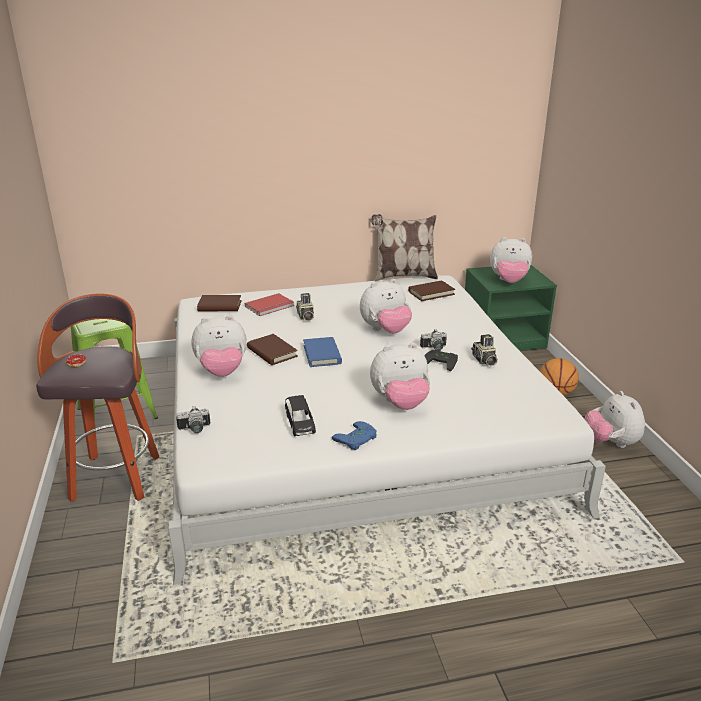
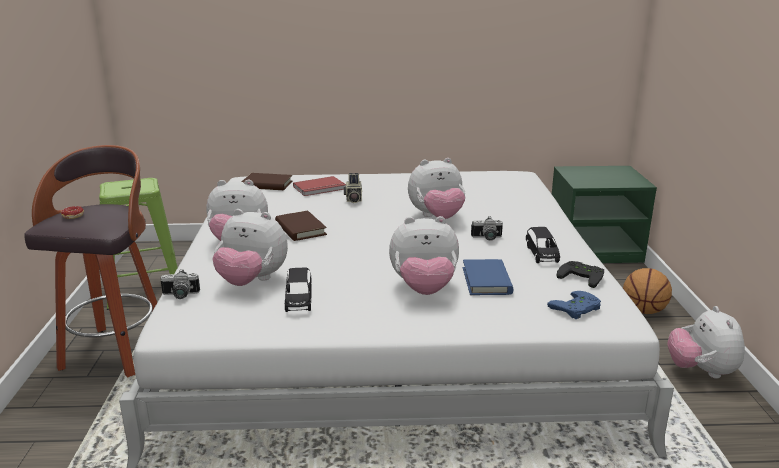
camera: 10 degrees right, 5 degrees down
(322, 354) = (354, 235): blue book -> blue book (486, 281)
(357, 439) = (357, 322): blue game controller -> blue game controller (577, 309)
(404, 276) = (478, 169): pillow -> none
(431, 293) = (503, 185): brown book -> none
(441, 362) = (490, 252): black game controller -> black game controller (582, 276)
(484, 360) = (542, 254): camera -> black toy car
(508, 281) = (599, 180): plush toy -> plush toy (252, 281)

